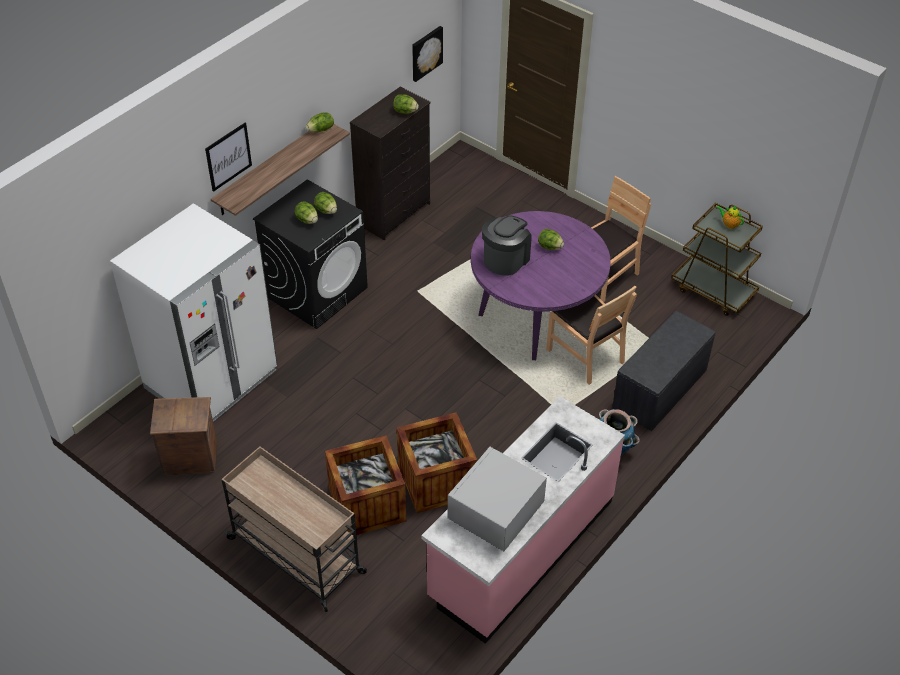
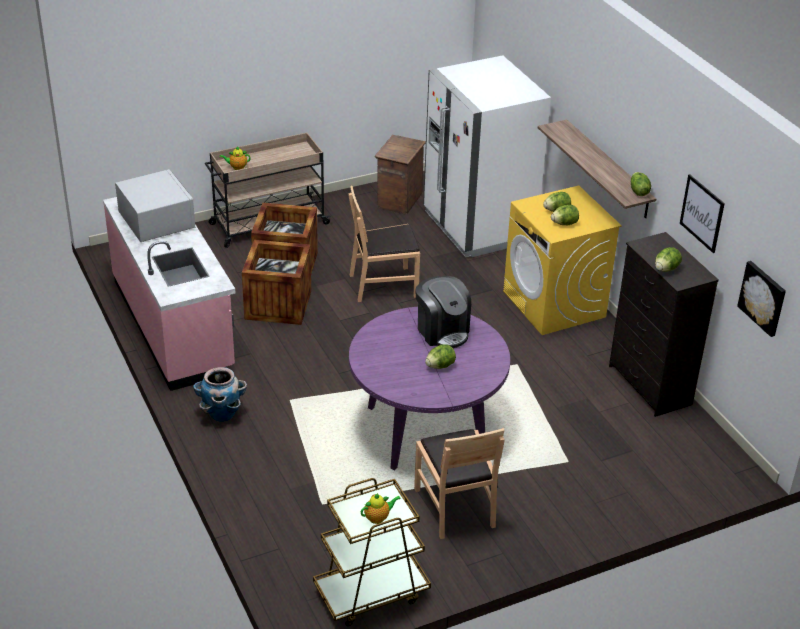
camera: 115 degrees right, 10 degrees down
(228, 156) = (585, 103): picture -> picture (702, 213)
(317, 292) = (554, 304): black washing machine -> yellow washing machine
(318, 523) = (237, 167): none -> teapot
(585, 355) = (349, 445): brown chair -> brown chair (383, 285)
(660, 390) = (264, 478): grey bench -> none

